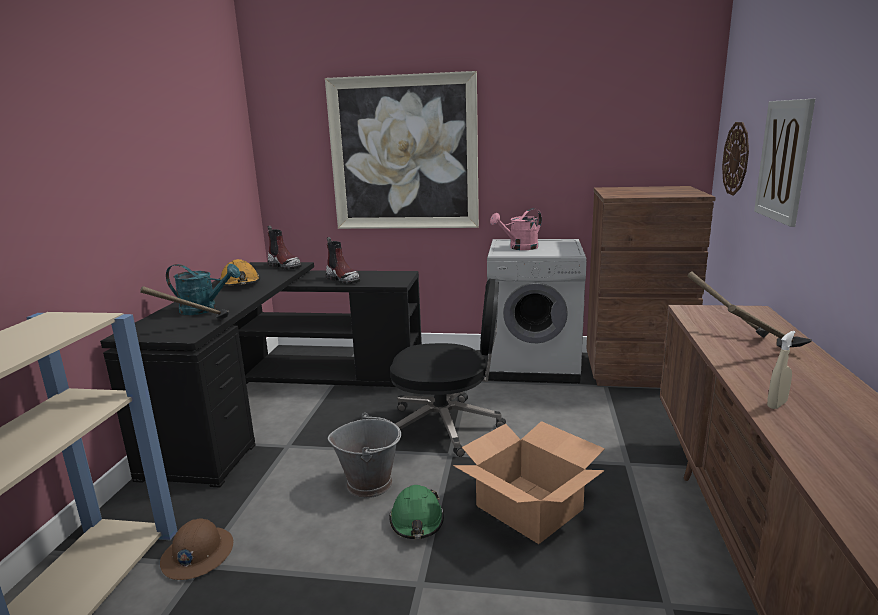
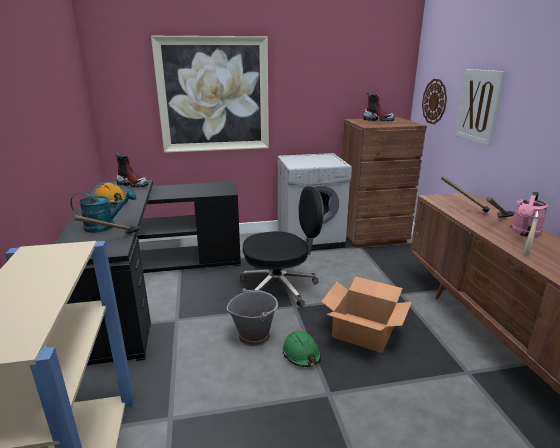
camera: 20 degrees left, 5 degrees up
(197, 555) = (162, 411): brown hard hat -> none
(343, 280) = (184, 192): boot -> boot (378, 120)
(519, 248) = (303, 161): pink watering can -> pink watering can (524, 233)

